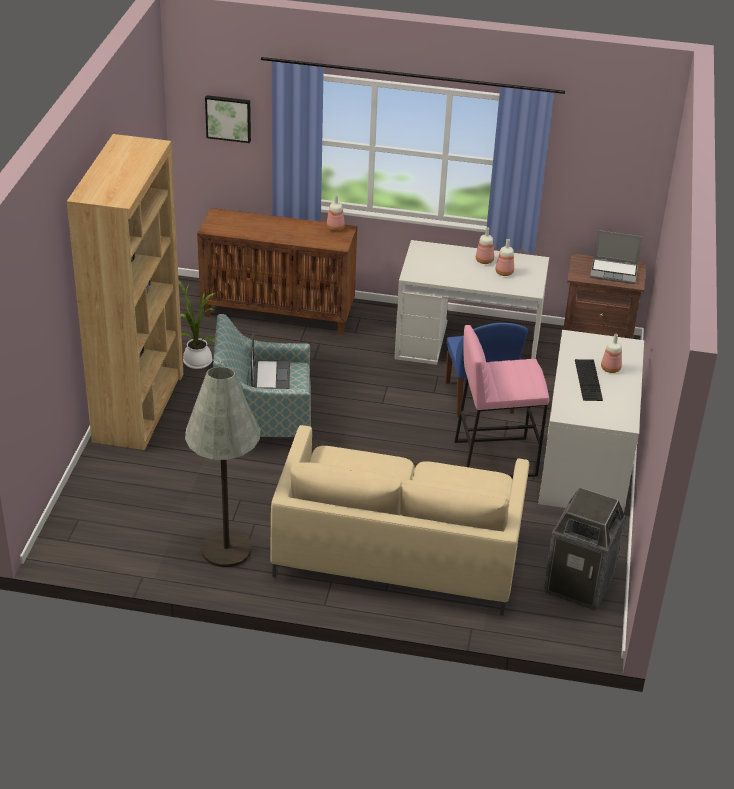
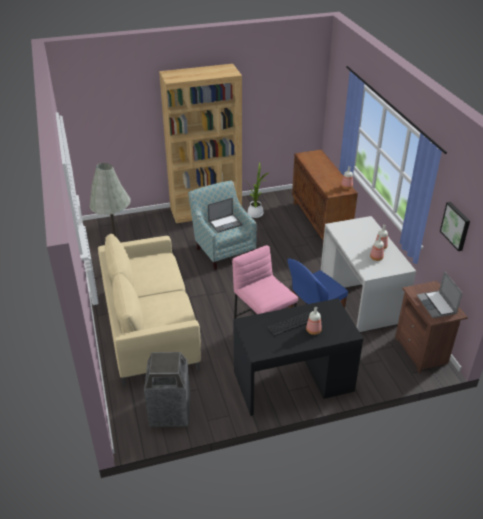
camera: 65 degrees right, 0 degrees up
(228, 118) = (341, 101): picture -> picture (456, 226)
(585, 460) = (293, 381): white desk -> black desk

